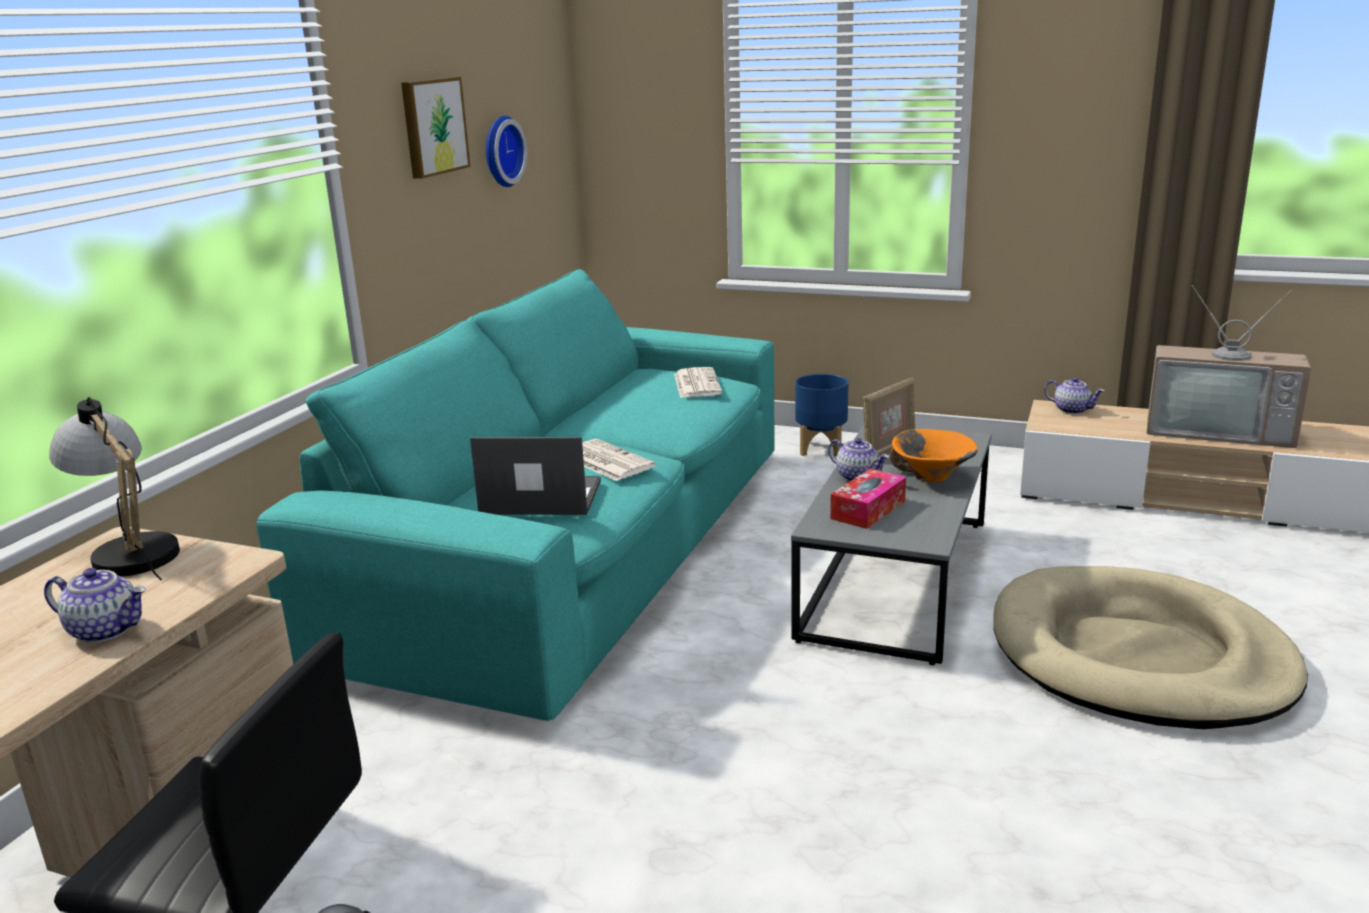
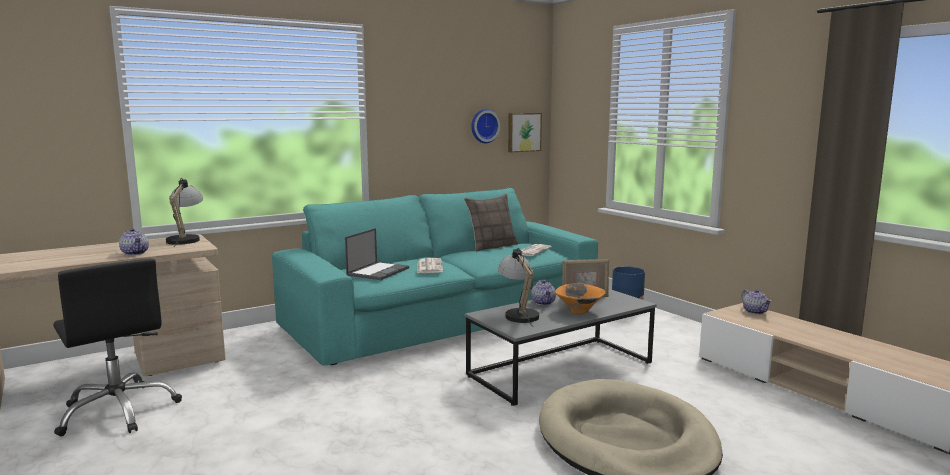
camera: 35 degrees right, 10 degrees down
(432, 126) = (434, 108): picture -> picture (523, 132)
(539, 497) = (378, 271): laptop -> laptop turned 75 degrees clockwise
(609, 390) = (492, 246): none -> pillow
(868, 510) = (518, 314): tissue box -> table lamp
(1219, 430) = (837, 342): television -> none

